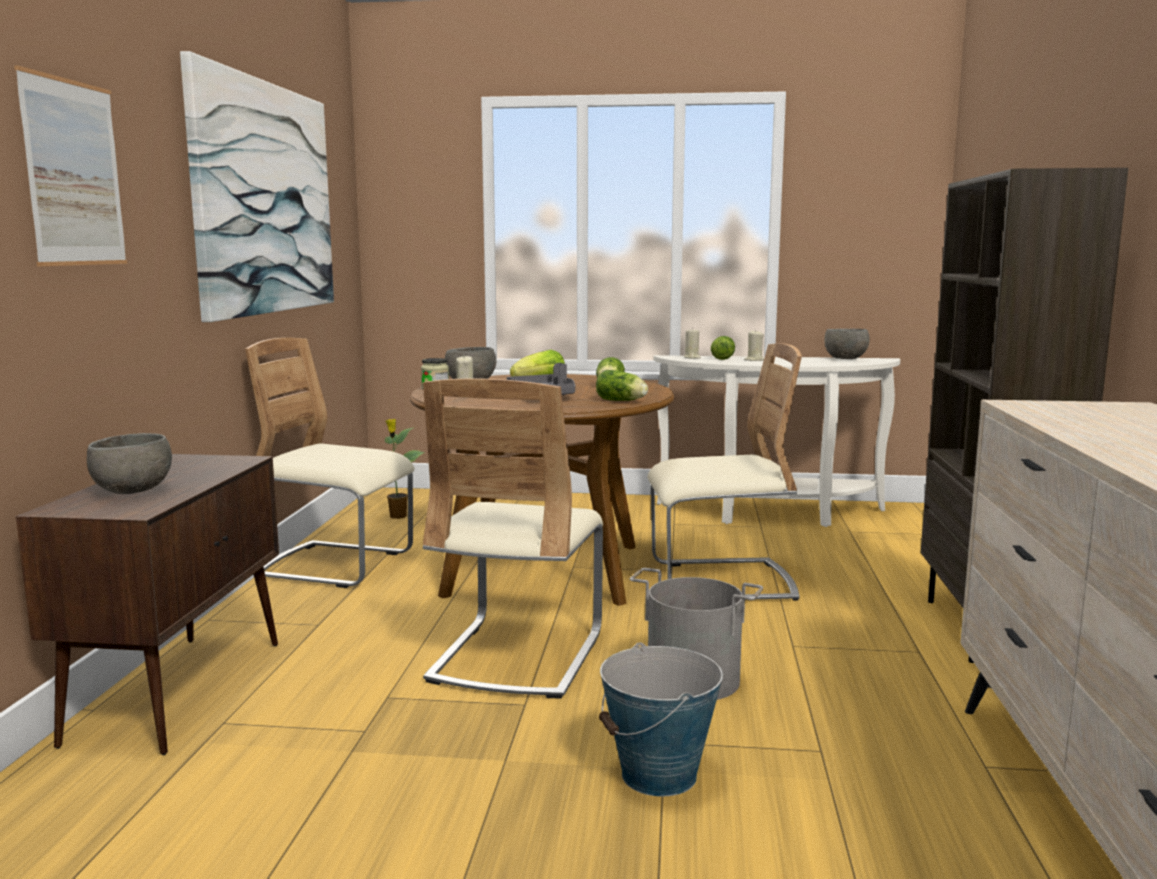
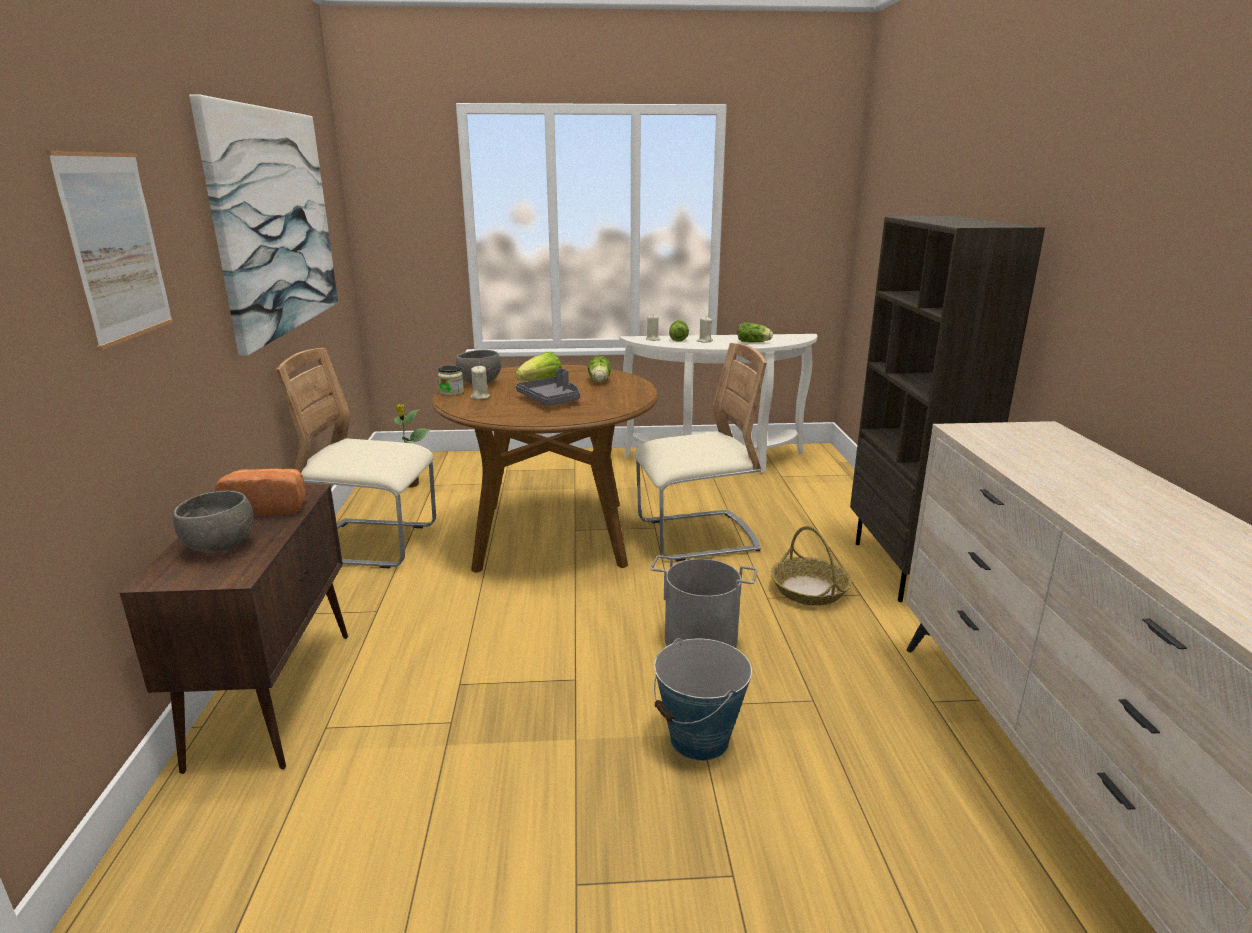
camera: 10 degrees left, 10 degrees up
(198, 468) = (268, 507): none -> bread
(517, 656) = (555, 629): beige chair -> none
(622, 401) = (620, 404): lettuce -> lettuce (754, 342)
(846, 359) = (776, 337): grey bowl -> none
(851, 642) = (809, 590): none -> basket

